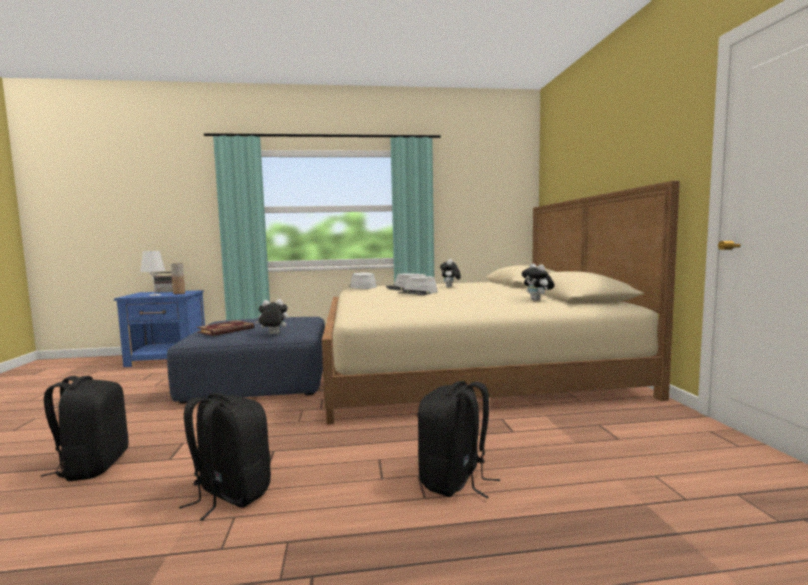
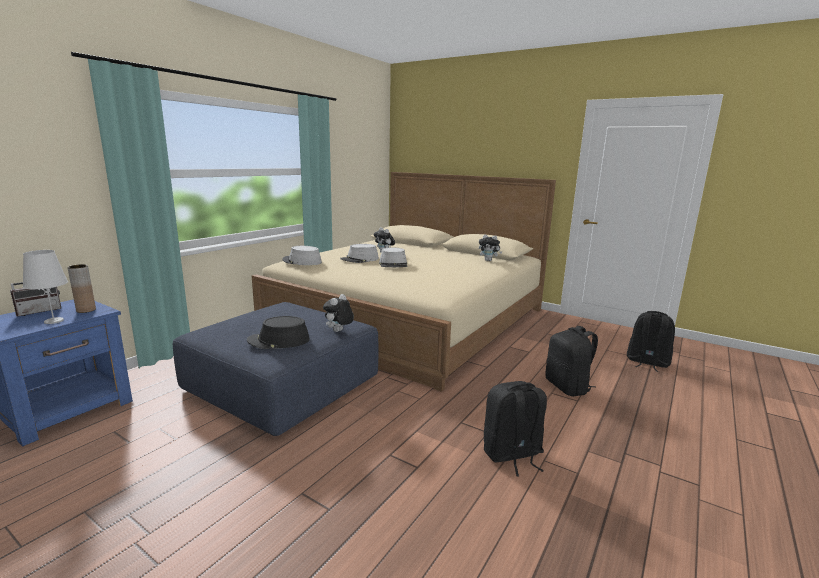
camera: 50 degrees left, 10 degrees up
(93, 466) = (380, 509): black backpack -> black backpack (647, 362)
(226, 330) = (278, 341): book -> black hat

